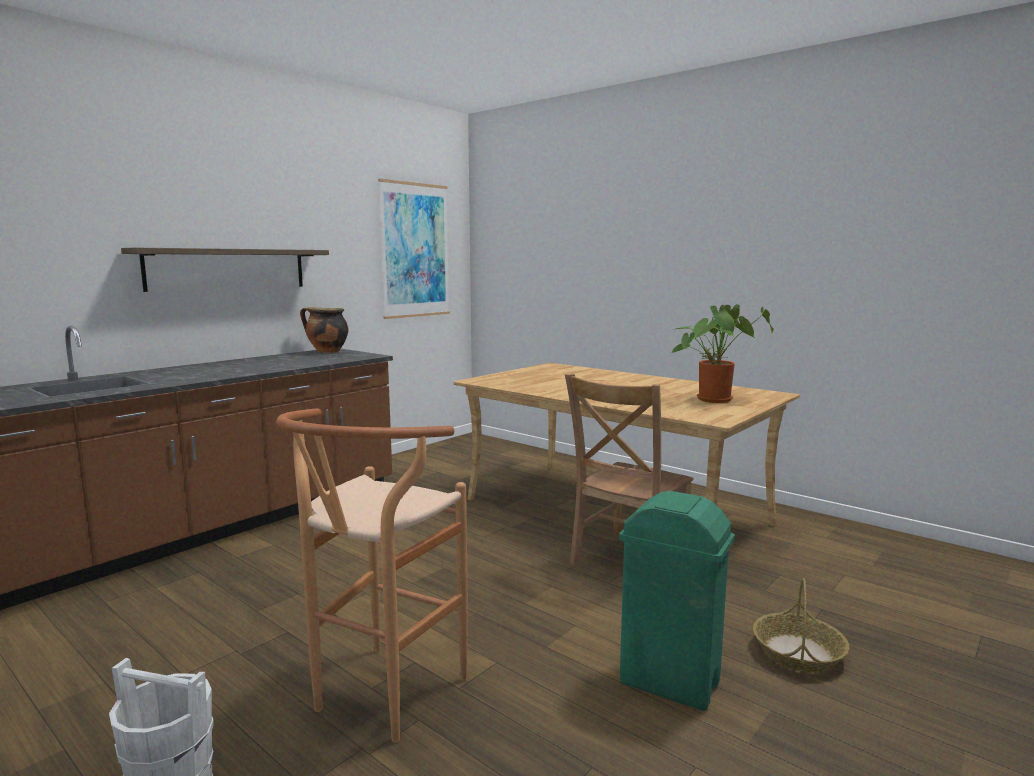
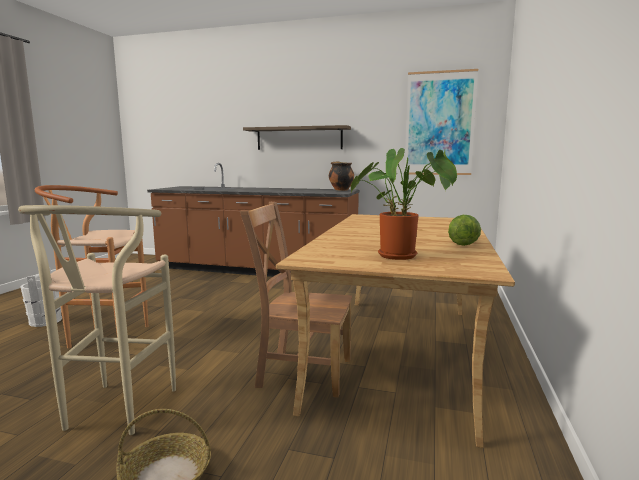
camera: 65 degrees right, 0 degrees up
(670, 683) = (114, 414): green trash can -> beige stool
(673, 382) = (462, 243): none -> lettuce

